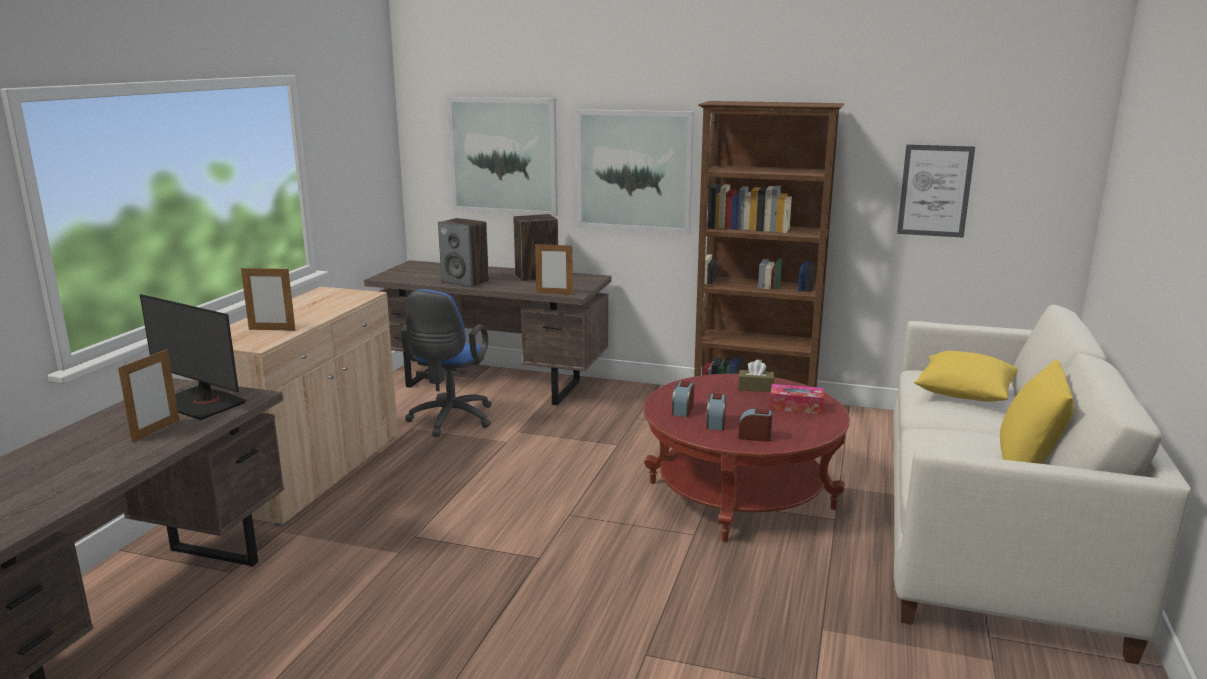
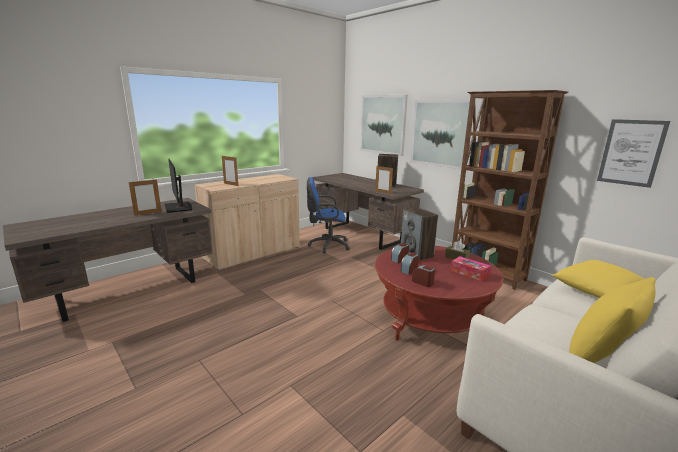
camera: 30 degrees right, 0 degrees up
(449, 420) = (327, 245): blue office chair -> blue office chair turned 45 degrees clockwise
(465, 282) = (351, 182): speaker -> speaker (417, 254)

